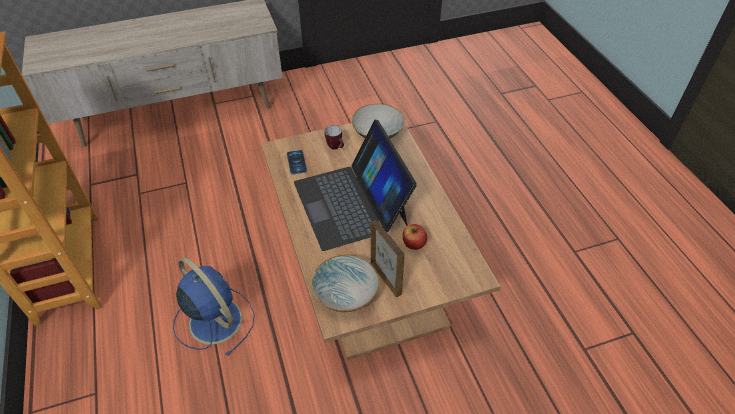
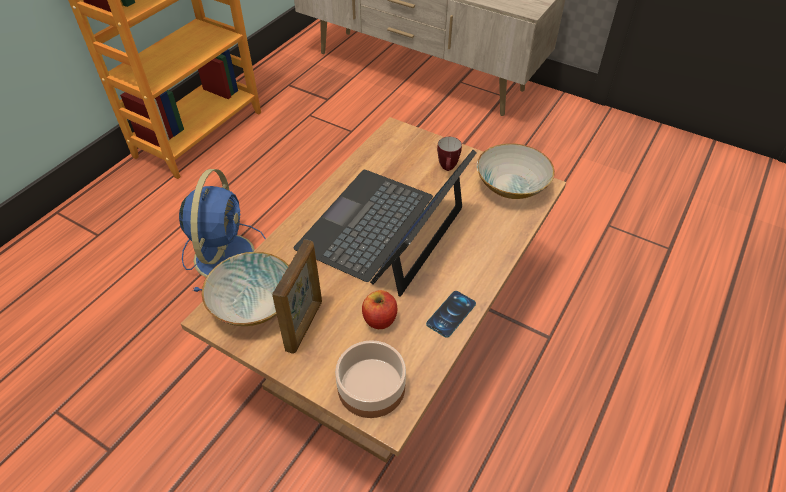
camera: 50 degrees right, 0 degrees up
(296, 162) = (392, 155): phone -> phone (451, 314)
(454, 274) = (370, 387): none -> bowl

